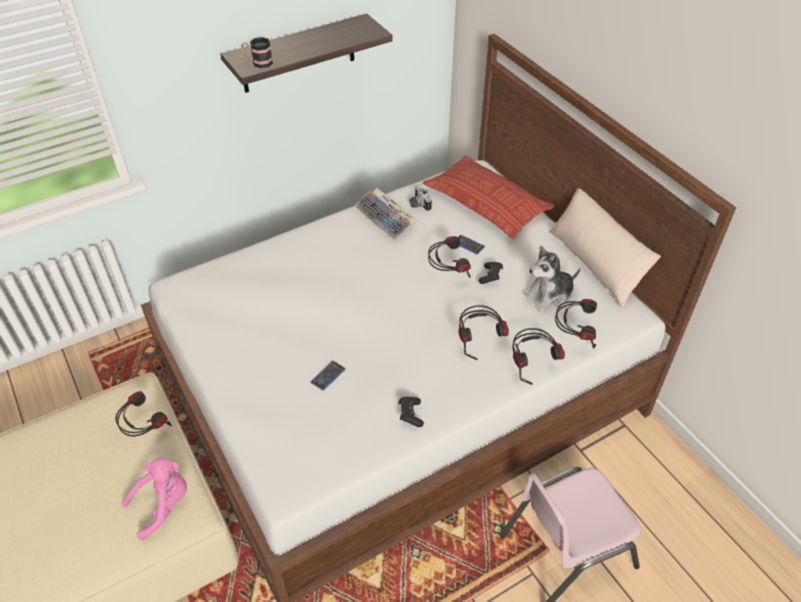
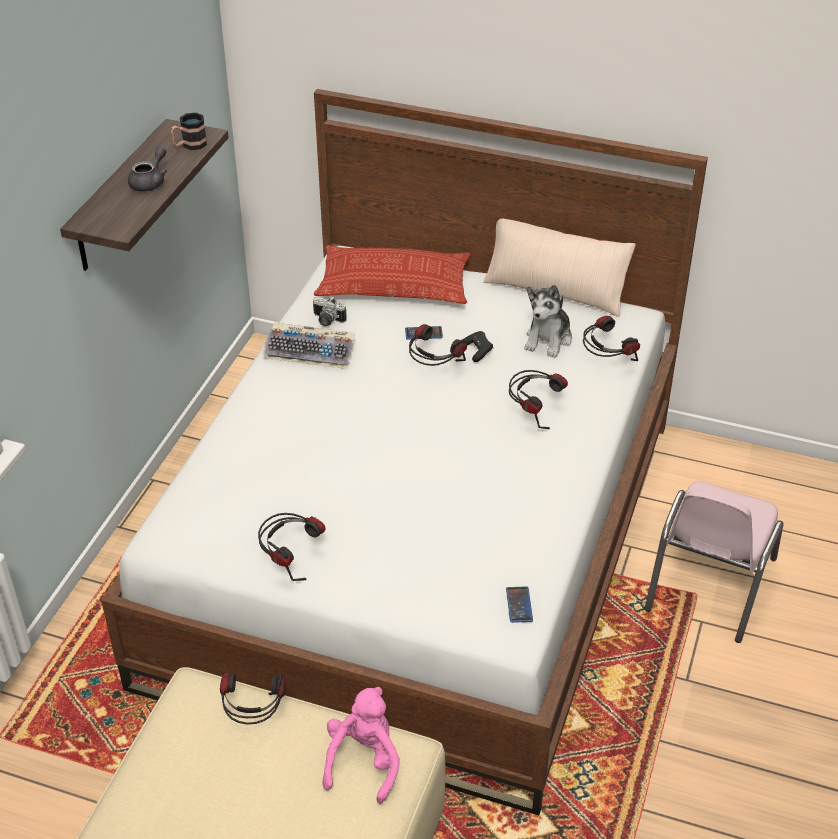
camera: 40 degrees left, 5 degrees down
(258, 62) = (122, 219): mug -> mug (189, 145)
(304, 47) = (150, 182): none -> grey teapot
(328, 376) = (433, 522): phone -> phone (519, 605)
(410, 415) = (546, 507): black game controller -> none
(531, 365) = (599, 406): headphones -> headphones (290, 560)

